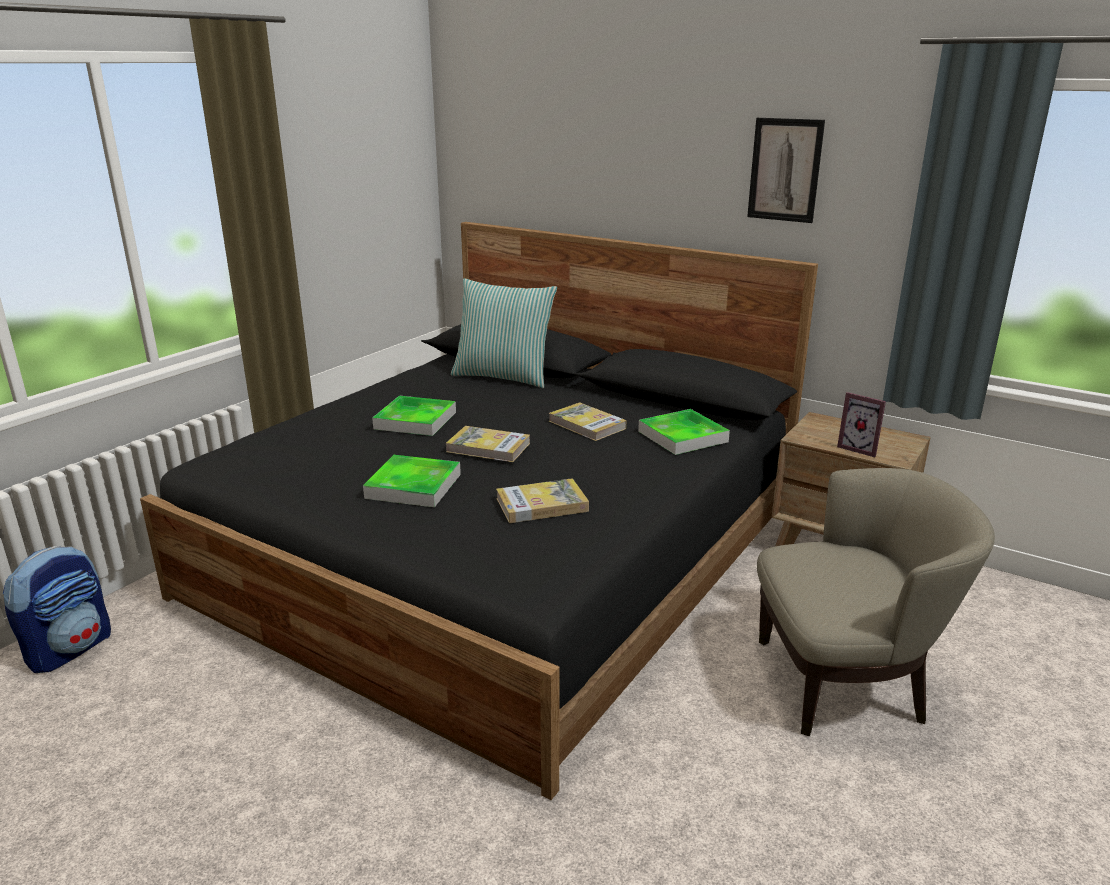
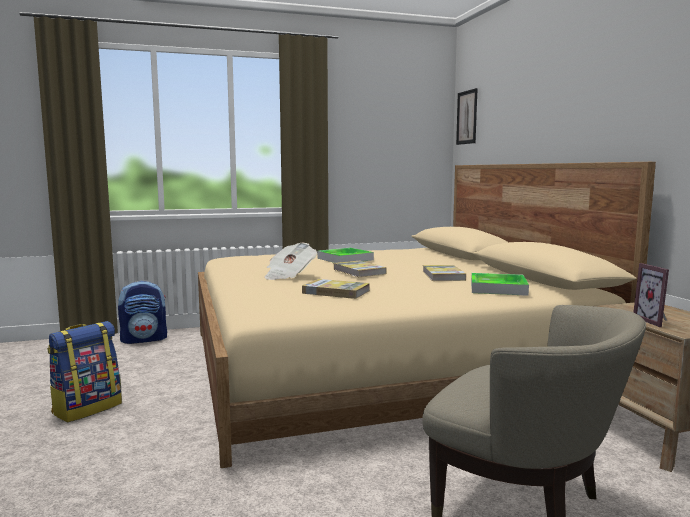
camera: 40 degrees right, 15 degrees down
(214, 822) = (87, 408): none -> backpack
(413, 486) = (289, 275): tray -> newspaper
(501, 554) = (380, 364): black bed -> beige bed
(503, 376) = (438, 256): pillow -> none
(785, 170) = (635, 88): picture -> picture (467, 117)

